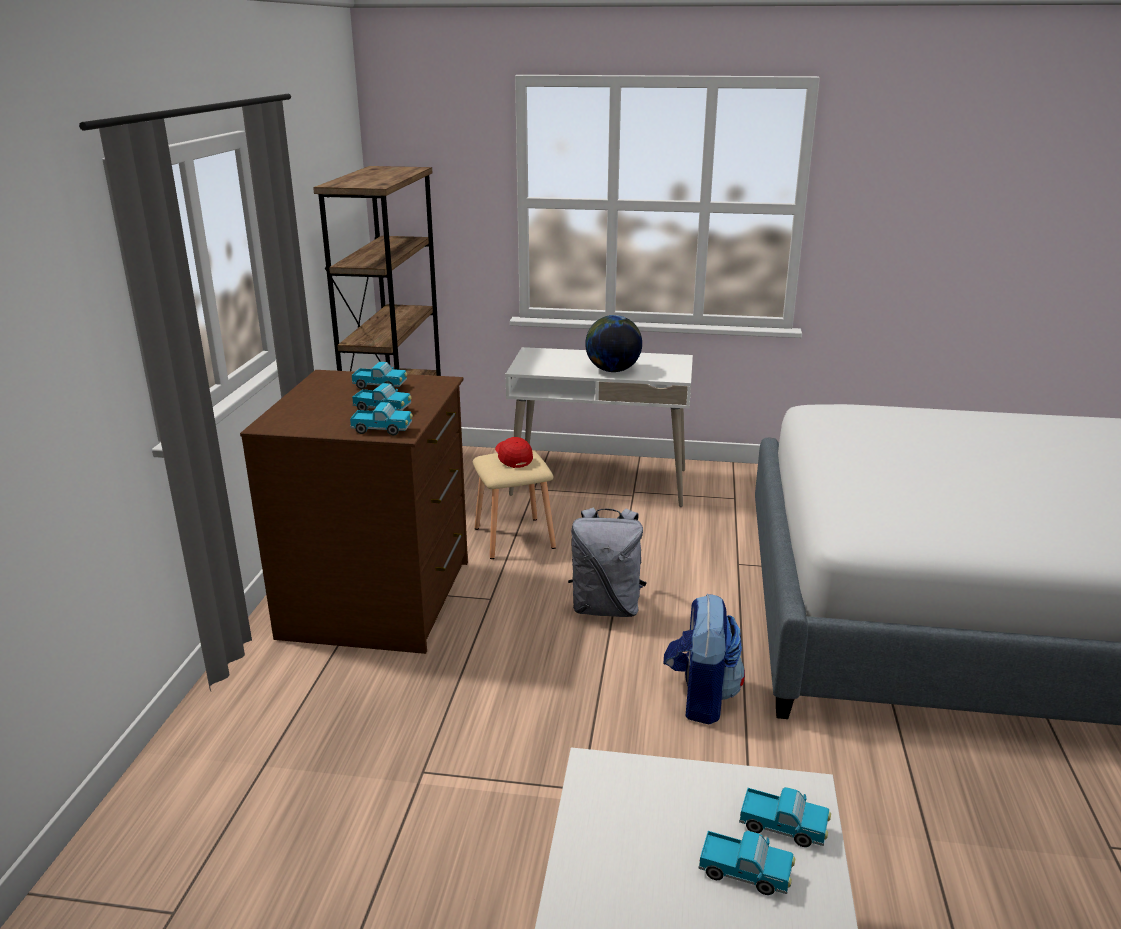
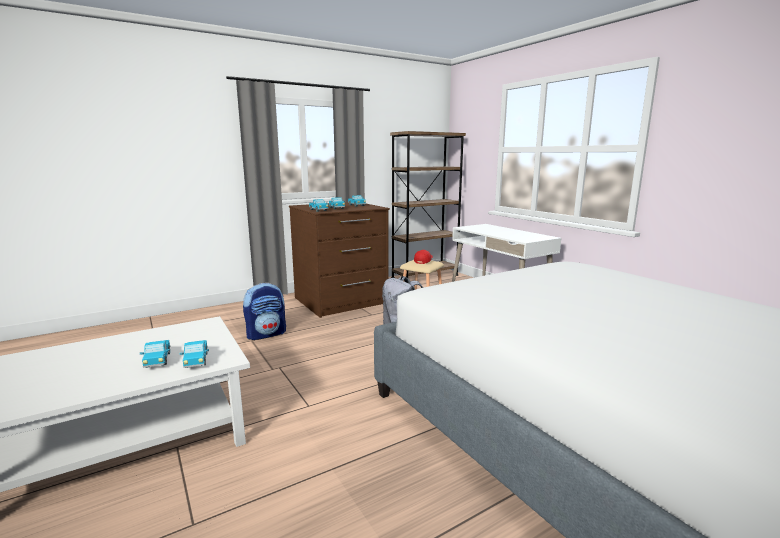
camera: 50 degrees right, 10 degrees down
(612, 370) = (501, 234): globe -> none
(701, 697) = (368, 372): backpack -> backpack (266, 334)

